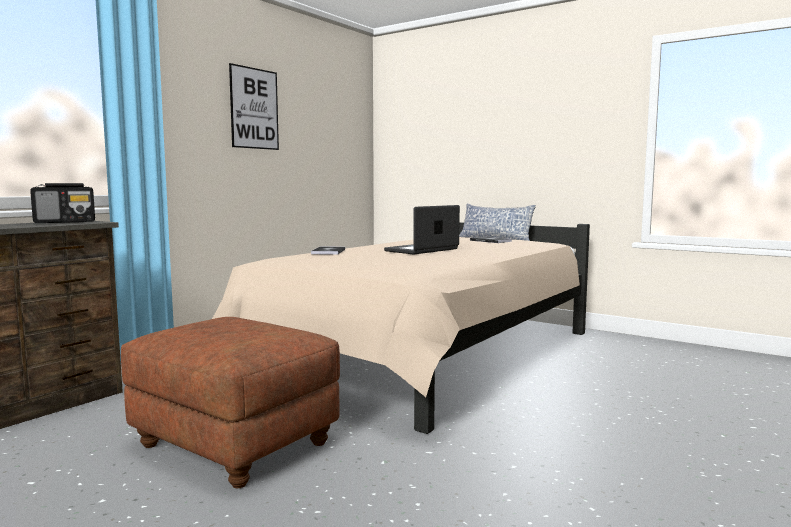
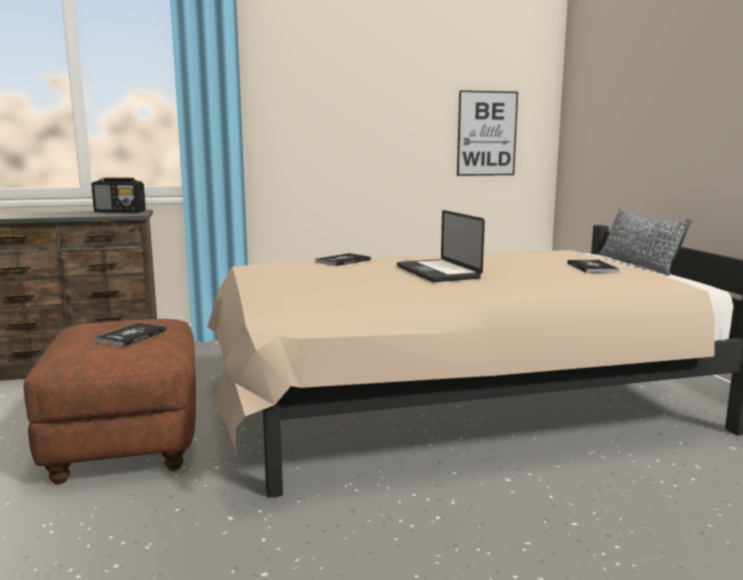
camera: 40 degrees right, 5 degrees up
(250, 328) = (131, 336): none -> book
(254, 108) = (366, 89): picture -> picture (487, 133)
(422, 250) = (437, 272): laptop -> laptop turned 105 degrees counterclockwise

